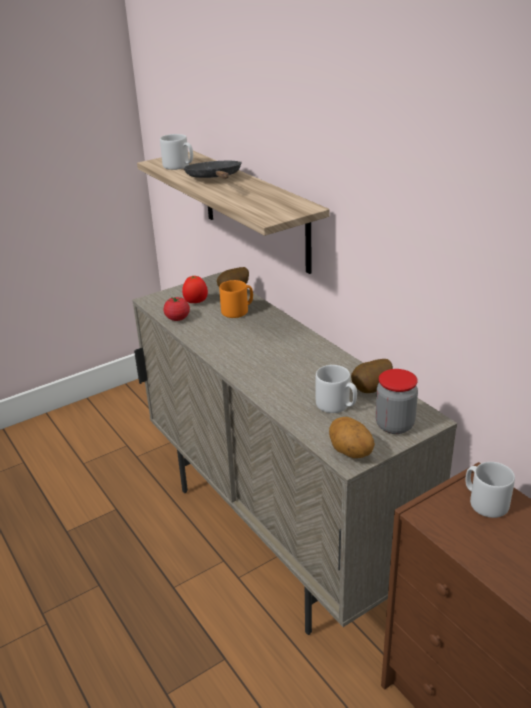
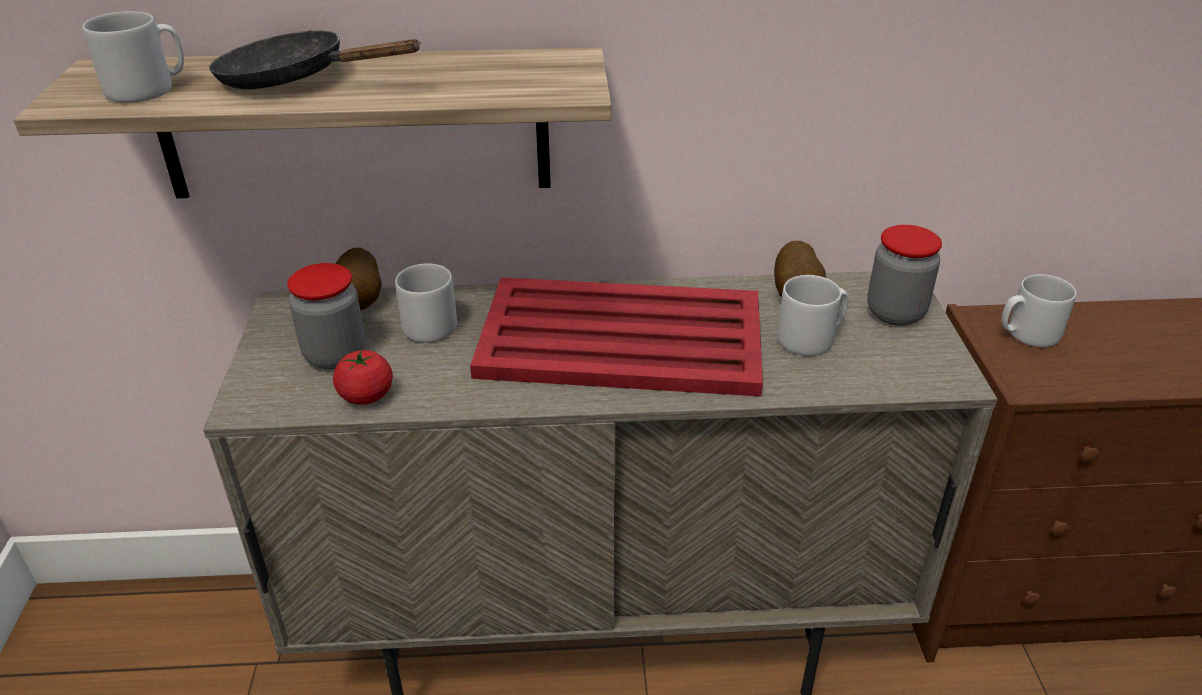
camera: 60 degrees left, 5 degrees up
(196, 302) = (335, 355): tomato -> jar
(238, 311) = (431, 323): orange mug -> grey mug
(276, 356) = (624, 339): none -> red tray
(350, 453) = (938, 372): potato -> none

